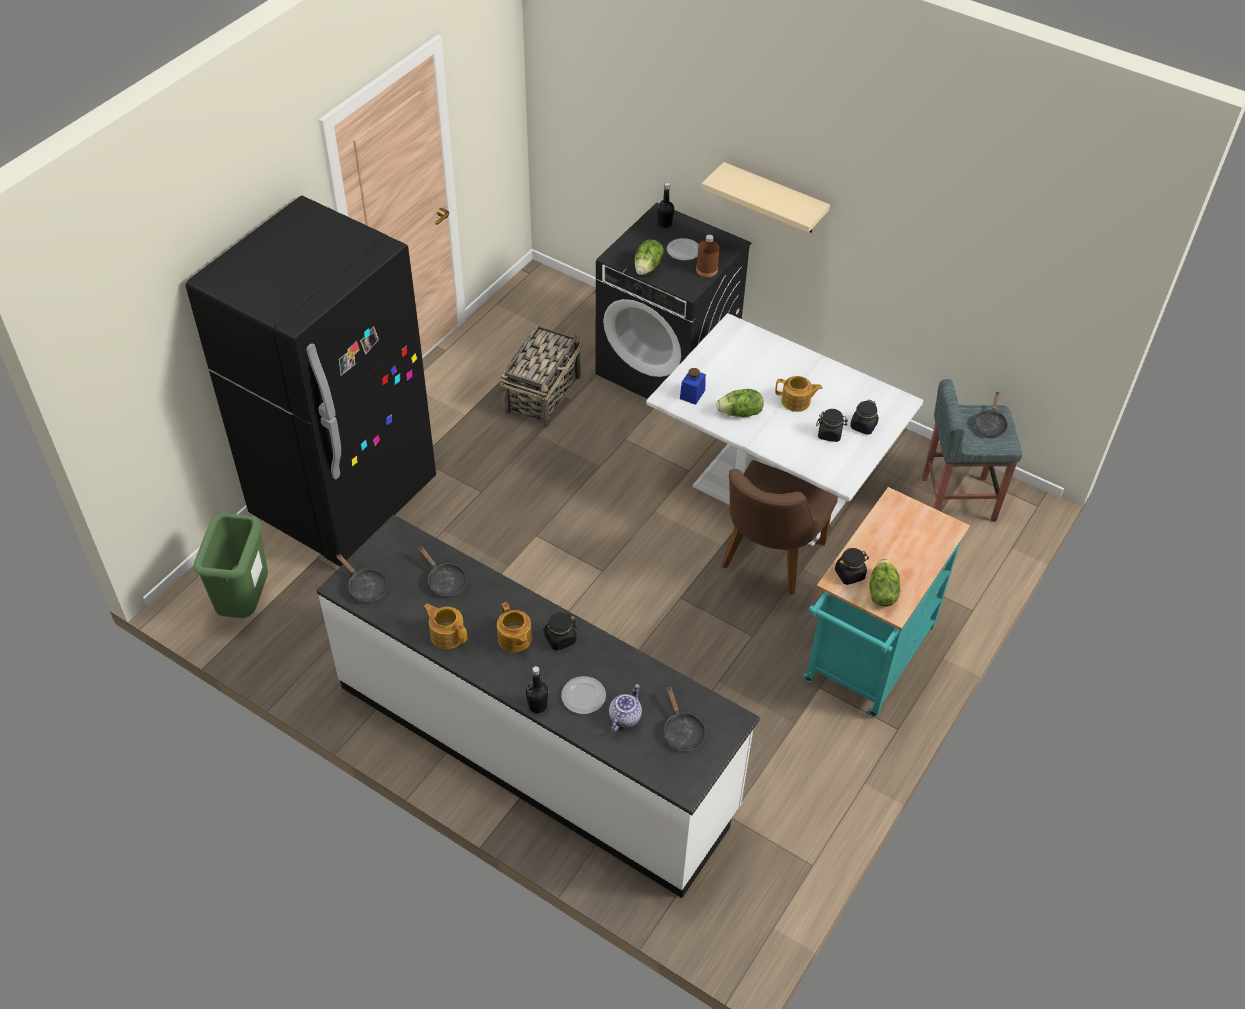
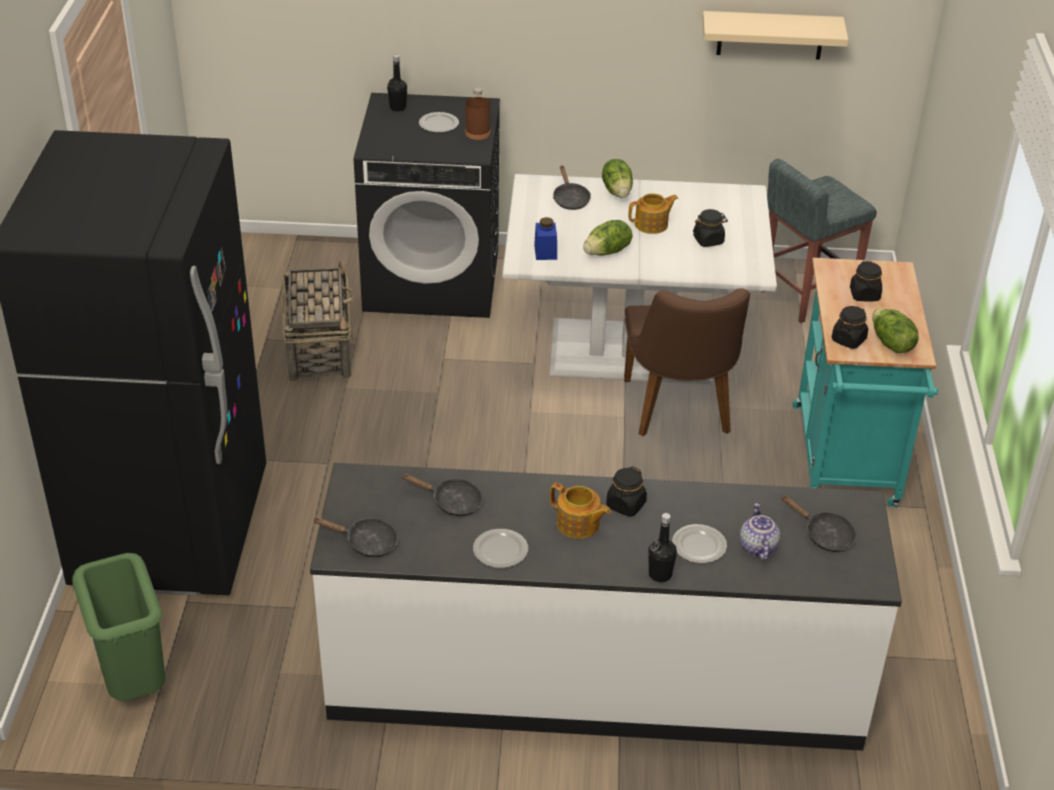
camera: 30 degrees left, 10 degrees down
(447, 634) = (501, 550): teapot -> plate
(648, 267) = (415, 148): lettuce -> lettuce (618, 191)
(774, 199) = (520, 37): beige shelf -> beige shelf (770, 35)
(863, 426) = (733, 224): black jar -> black jar (864, 295)
(989, 424) = (829, 194): black frying pan -> black frying pan (570, 199)

